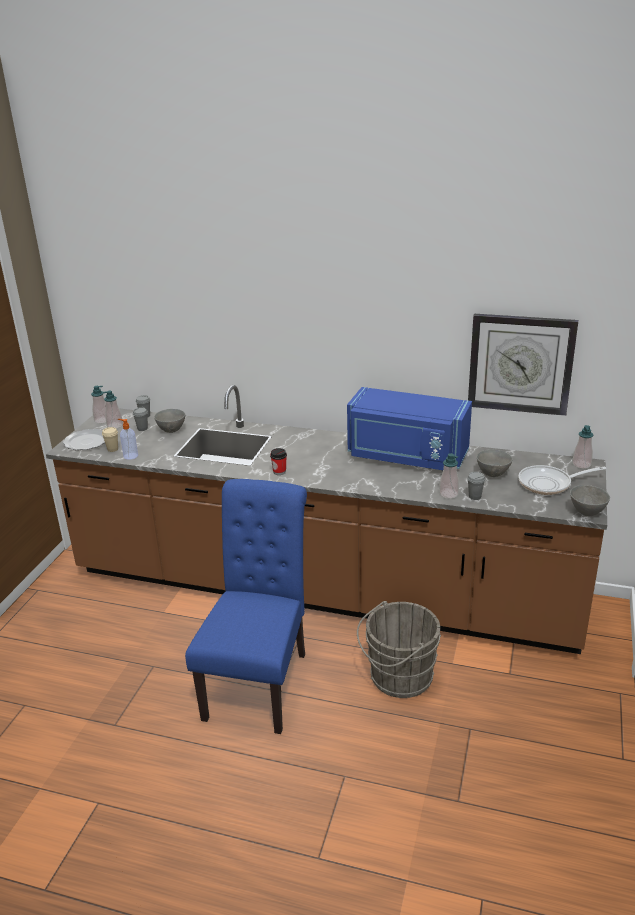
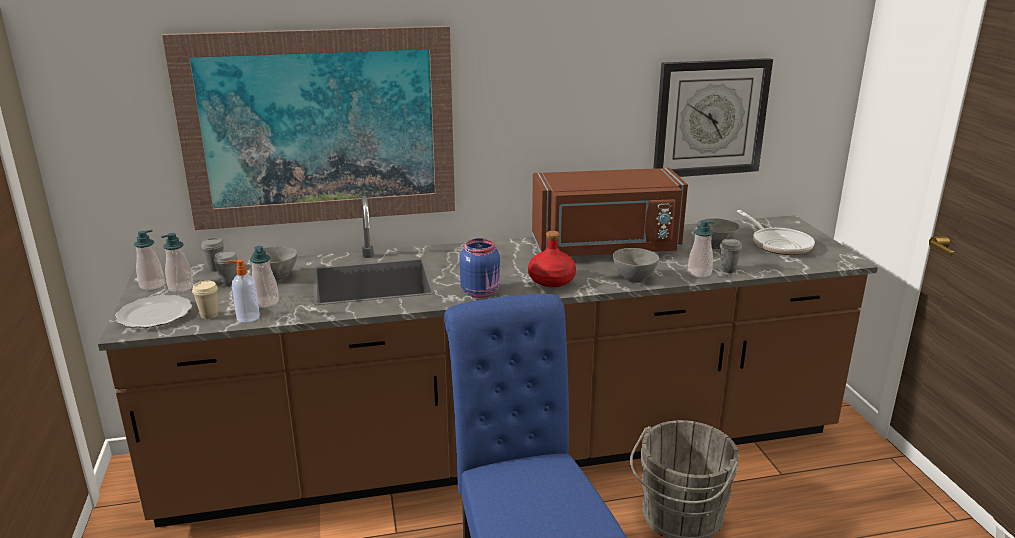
camera: 30 degrees left, 5 degrees down
(214, 332) = (320, 128): none -> picture
(279, 472) = (481, 292): cup -> blue jar
(334, 474) = (551, 281): none -> red bottle
(406, 456) = (607, 248): blue microwave -> brown microwave
(549, 484) = (778, 244): frying pan -> frying pan turned 75 degrees counterclockwise
(581, 464) = (782, 222): soap dispenser -> soap dispenser (266, 302)
(586, 512) = (846, 260): grey bowl -> grey bowl (633, 279)

